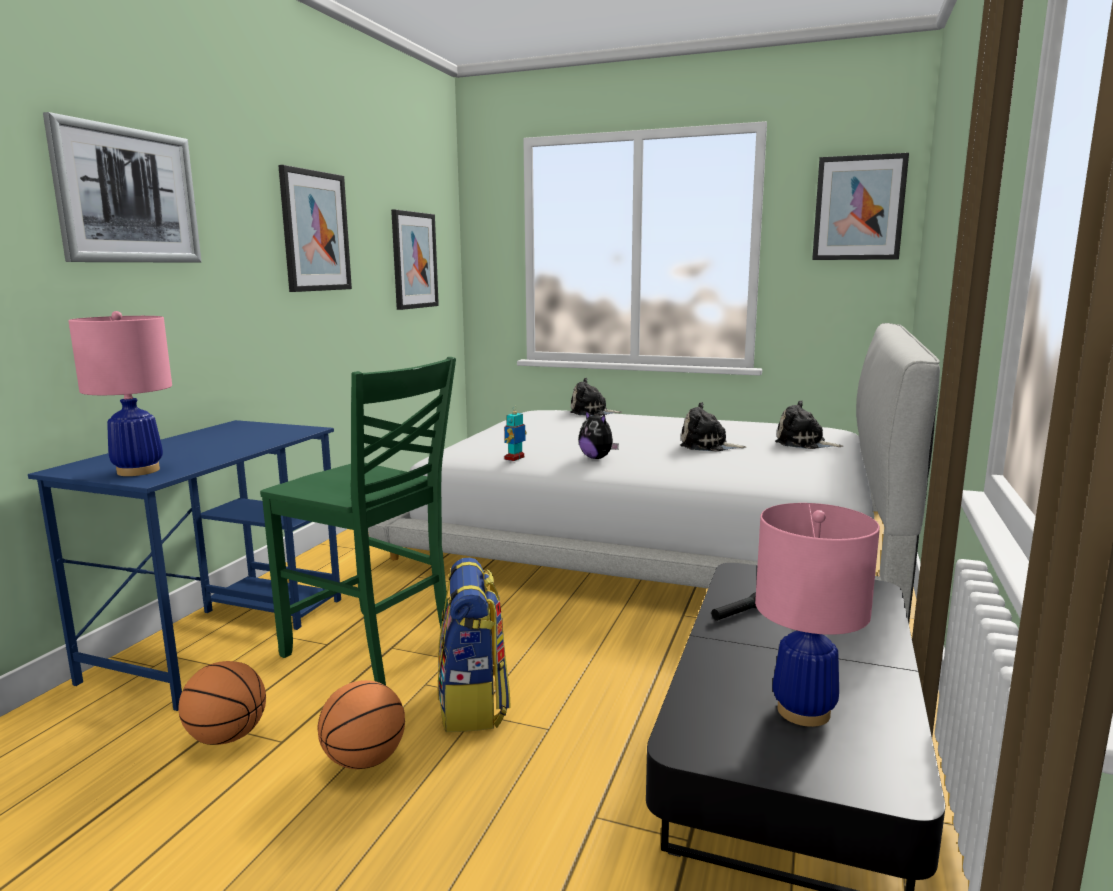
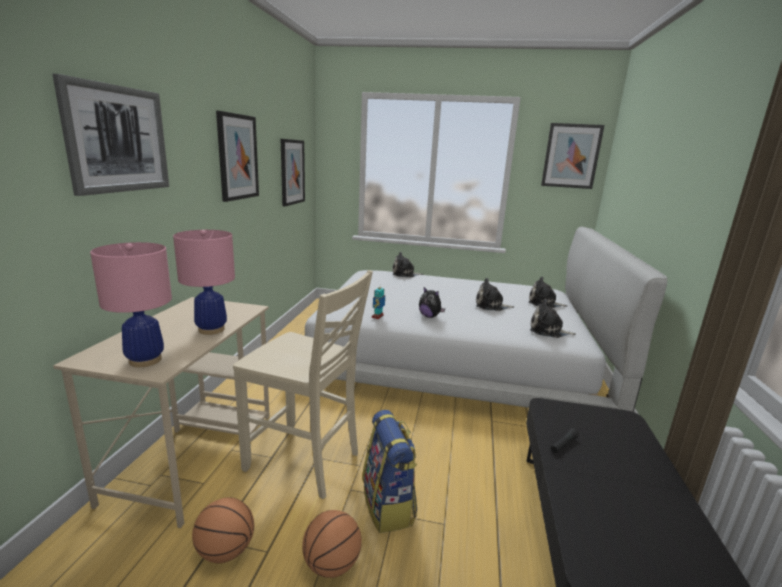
camera: 10 degrees left, 5 degrees up
(223, 637) = (195, 454): blue desk -> beige desk
(372, 651) = (305, 461): green chair -> beige chair
(784, 474) = (548, 331): none -> plush toy
(803, 711) = (646, 536): pink table lamp -> pink table lamp (211, 329)

